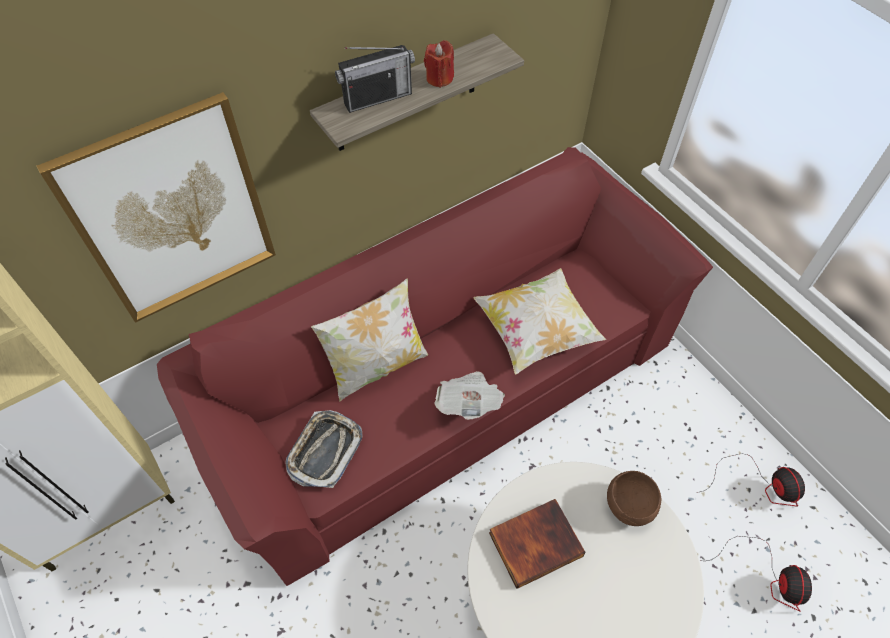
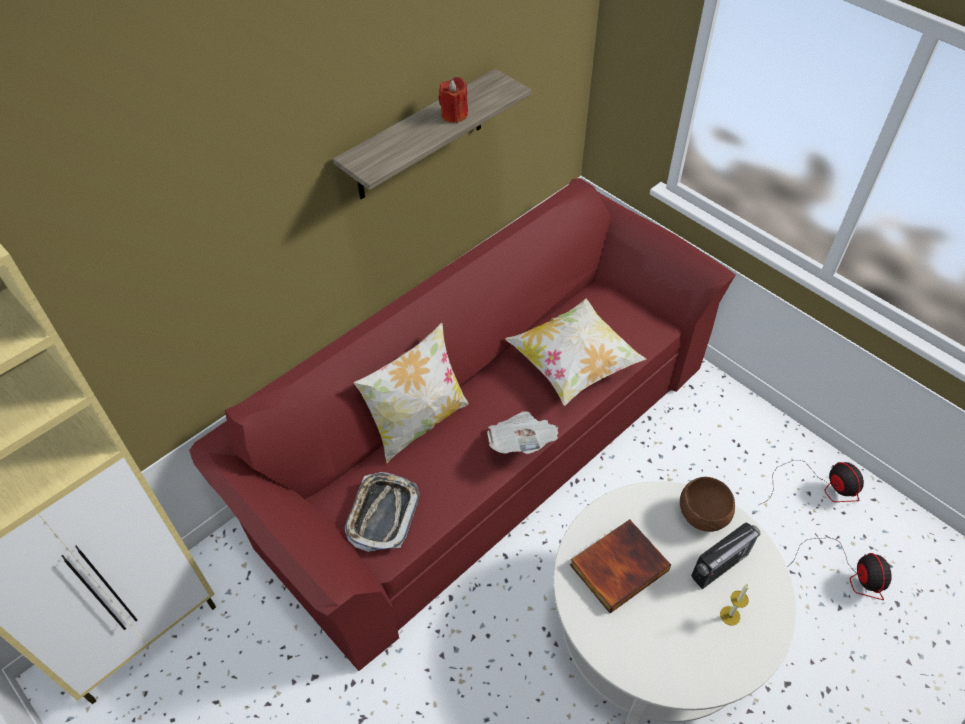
camera: 10 degrees left, 5 degrees down
(173, 214) = (207, 278): picture -> none
(377, 98) = (398, 139): radio -> radio (719, 565)
(633, 613) = (730, 615): none -> candle

